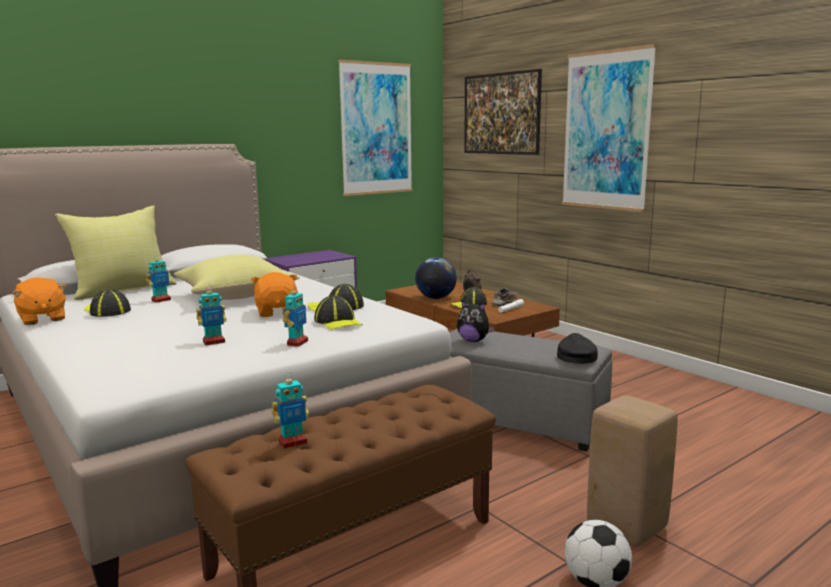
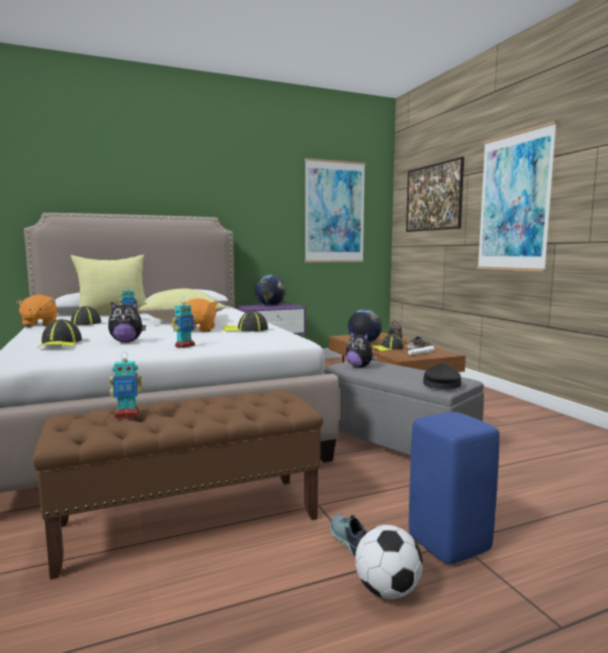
camera: 15 degrees right, 5 degrees down
(214, 342) = (126, 341): toy robot -> plush toy
(308, 256) = (270, 305): none -> globe
(338, 322) = (233, 337): cap -> cap (60, 343)
(532, 539) = (348, 540): none -> shoe
(625, 526) = (447, 544): beige stool -> blue stool

